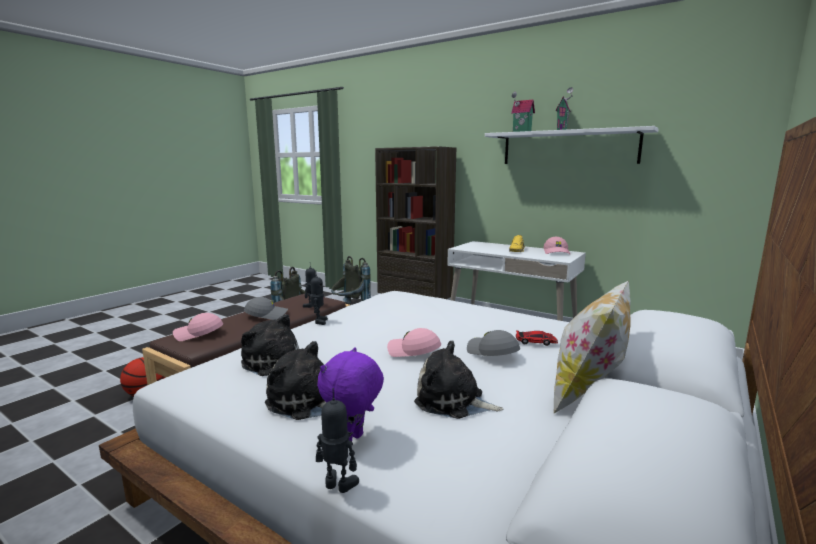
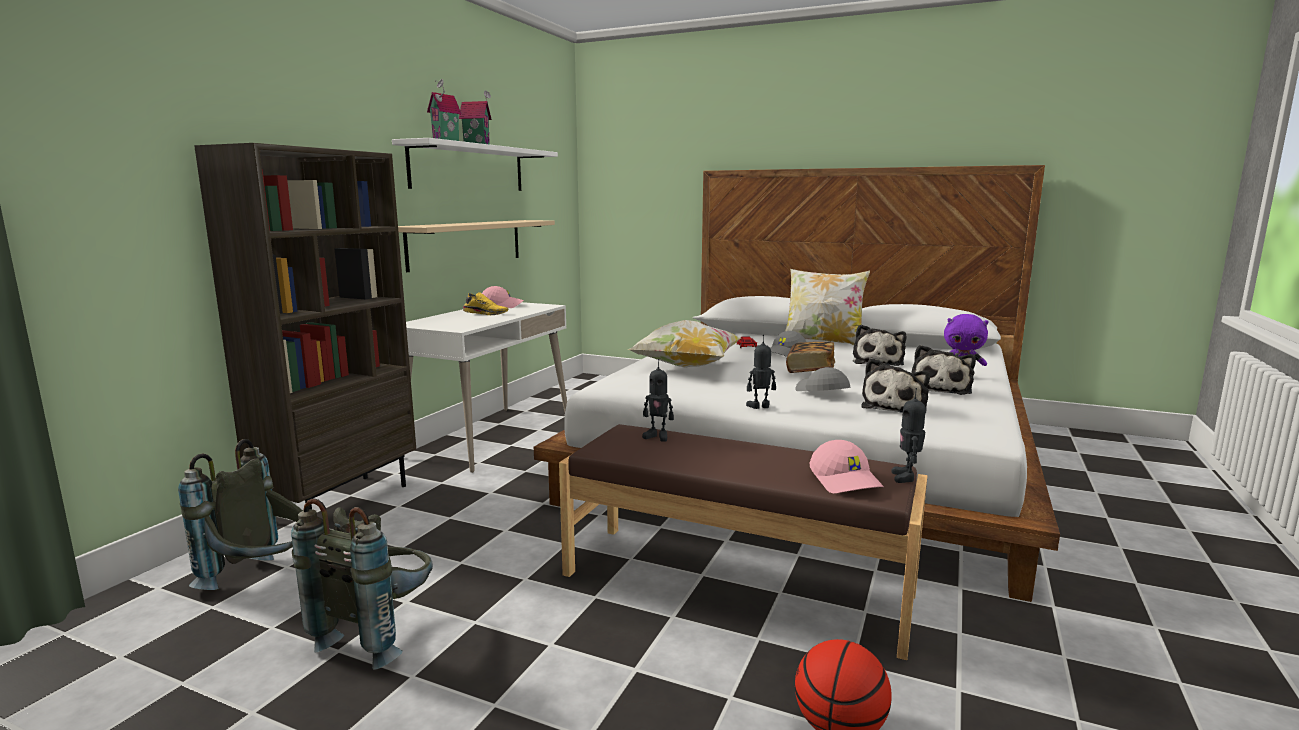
camera: 100 degrees left, 0 degrees up
(267, 315) = (723, 456): grey cap -> grey cap (821, 392)
(338, 486) = (1001, 375): toy robot -> toy robot (906, 477)
(413, 352) = (810, 370): pink cap -> book
(435, 310) = (686, 367): none -> pillow
(555, 203) = (466, 243): none -> beige shelf

